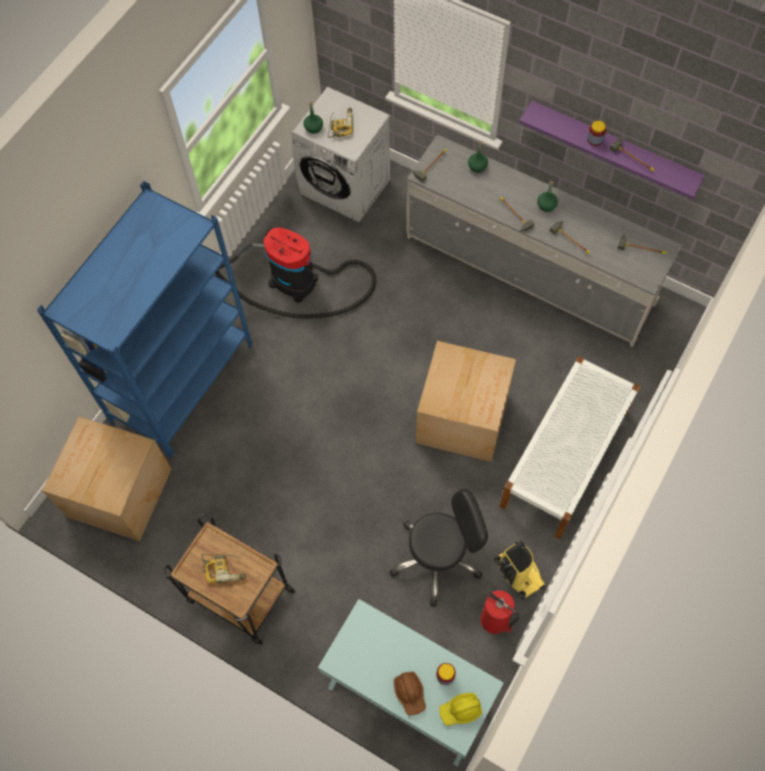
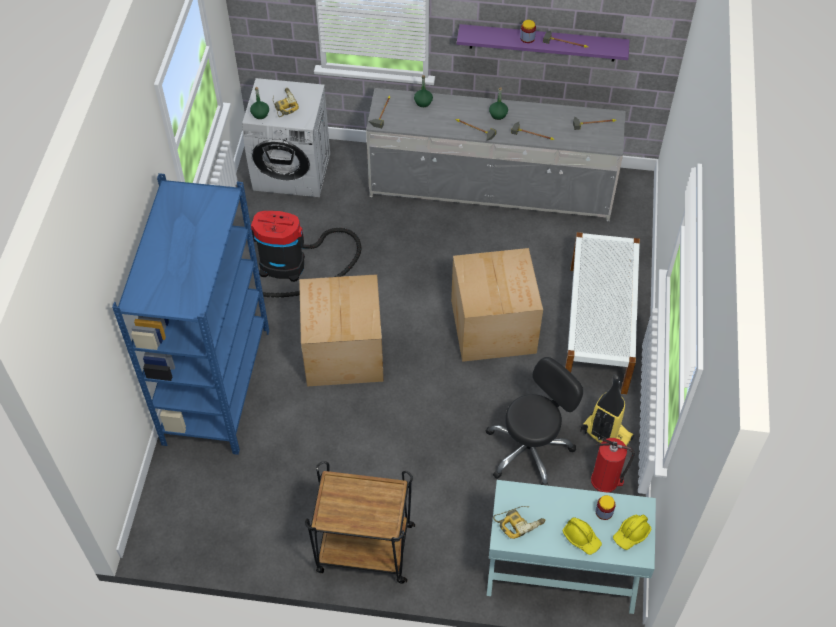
camera: 25 degrees left, 10 degrees down
(118, 493) = (201, 505): cardboard box -> cardboard box (342, 353)
(224, 568) = (360, 504): power drill -> power drill (519, 522)
(410, 693) = (581, 538): brown hard hat -> yellow hard hat

